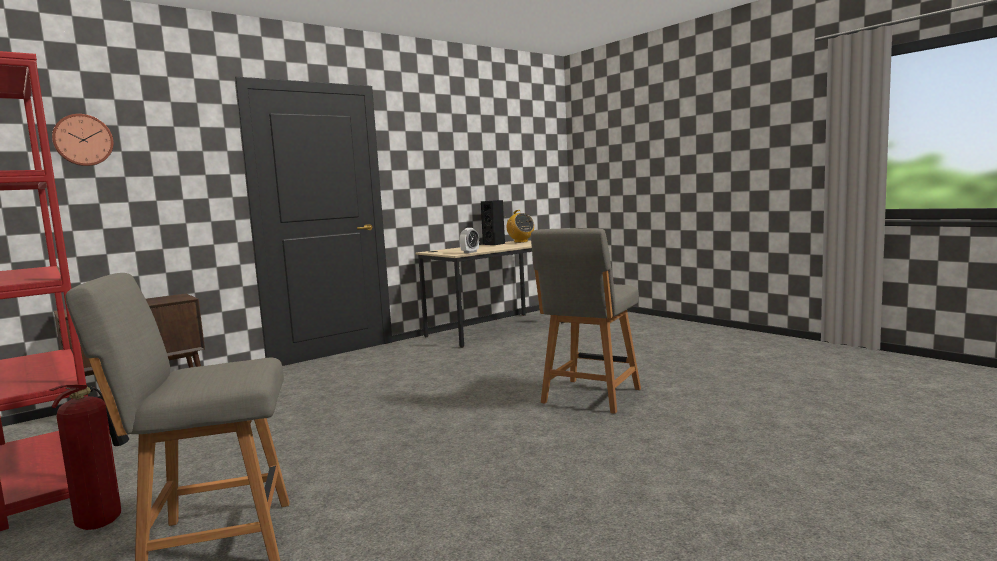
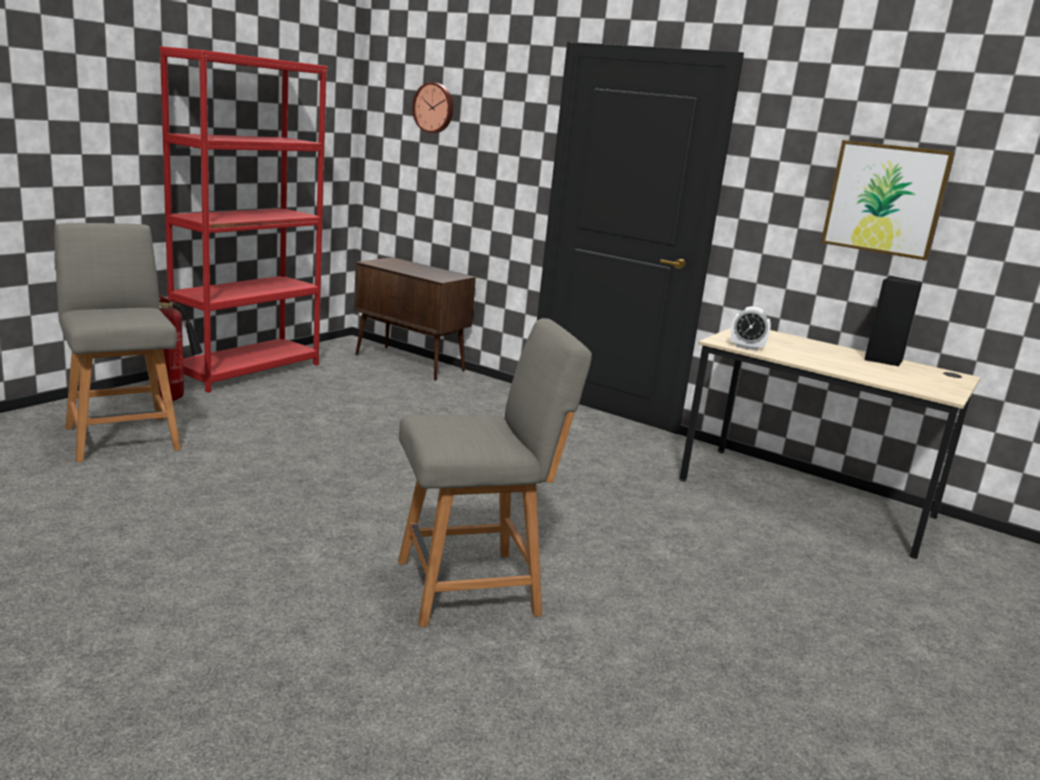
camera: 70 degrees right, 10 degrees up
(462, 163) = (885, 199): none -> picture
(520, 242) = (933, 375): radio -> none
(590, 397) = (473, 587): grey chair -> grey chair turned 150 degrees clockwise

